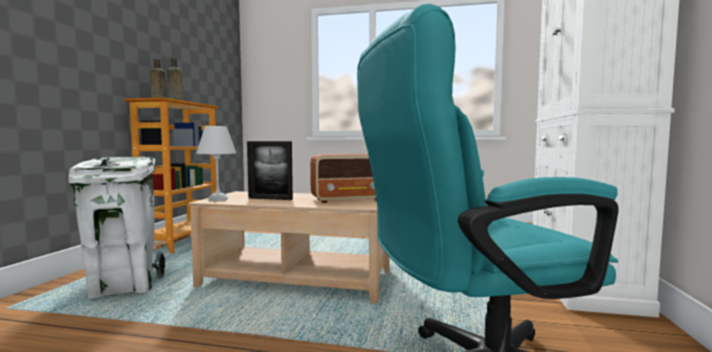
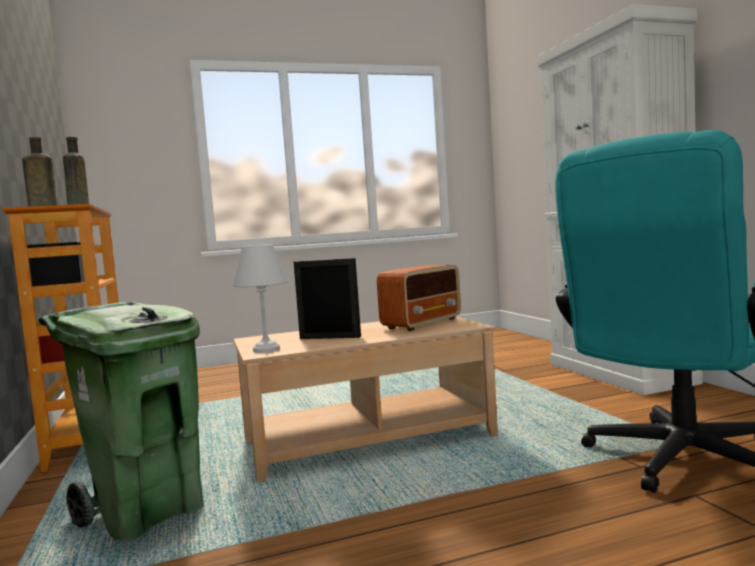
camera: 30 degrees left, 0 degrees up
(124, 286) = (146, 513): white trash can -> green trash can
(270, 199) = (330, 337): picture frame -> picture frame turned 150 degrees counterclockwise

